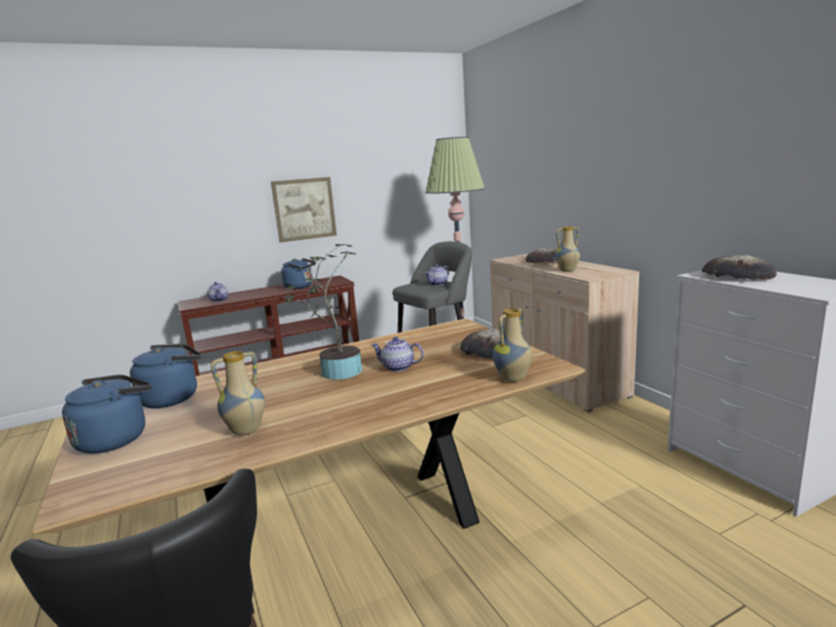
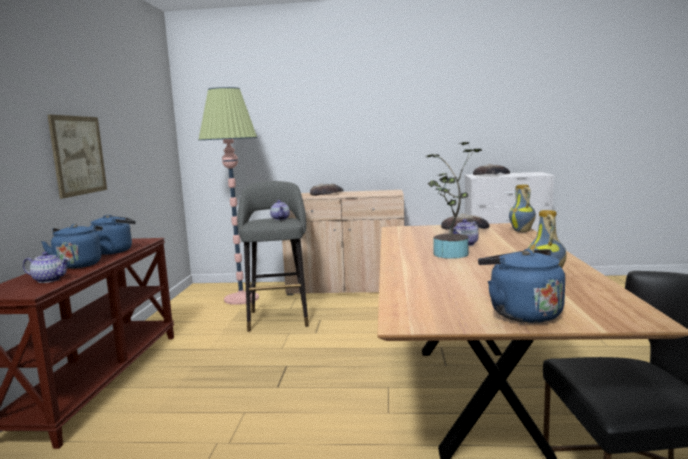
camera: 60 degrees left, 5 degrees down
(173, 398) = (435, 296): blue kettle -> blue kettle (79, 264)
(567, 271) = (366, 194): vase -> none

